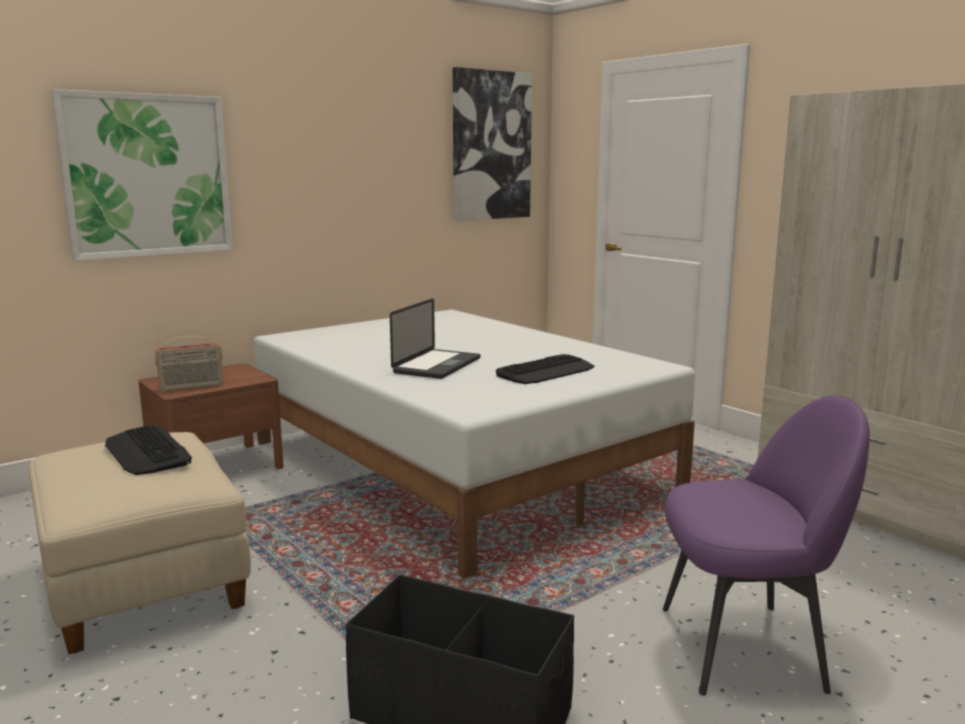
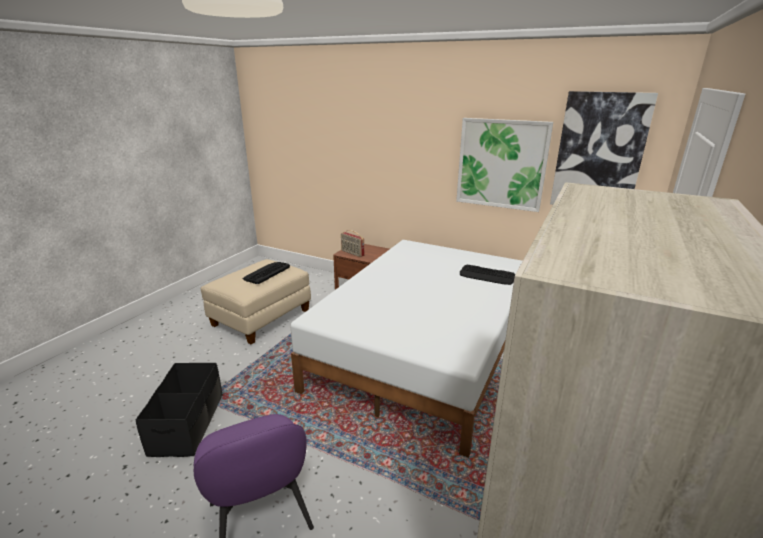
camera: 65 degrees right, 10 degrees up
(147, 176) = (367, 152): picture -> picture (501, 164)
(437, 365) = (389, 290): laptop -> none
(546, 371) = (407, 323): keyboard -> keyboard (487, 275)

